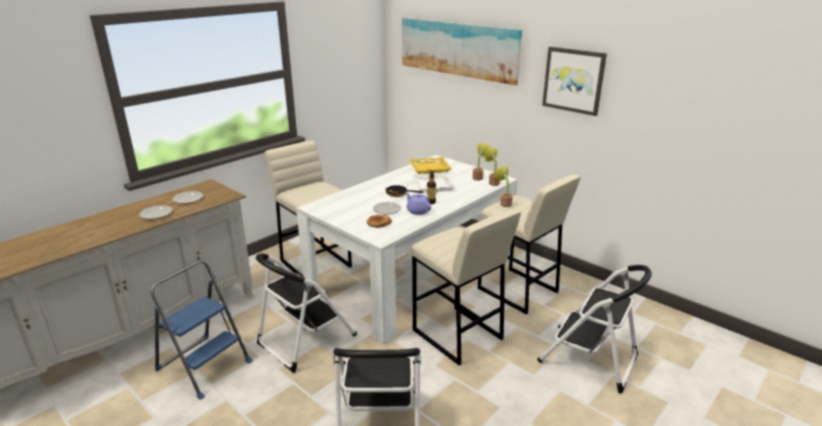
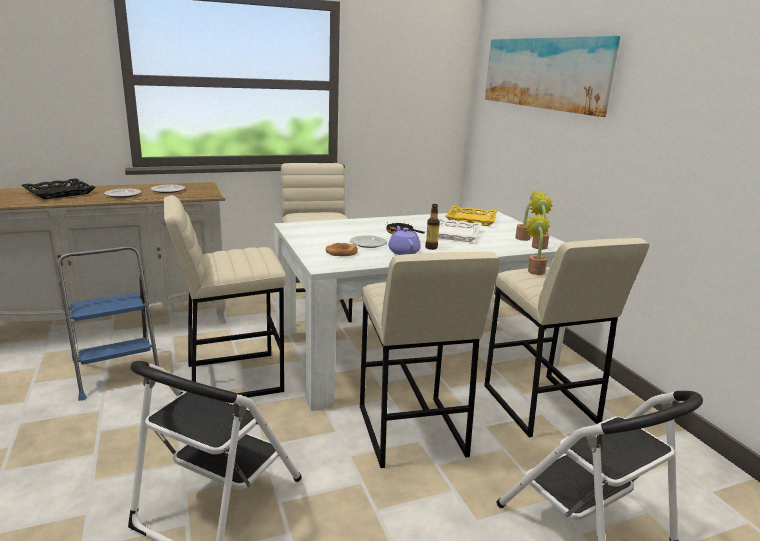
camera: 25 degrees right, 5 degrees down
(93, 226) = (59, 193): none -> black tray
(304, 340) = (231, 378): step ladder -> beige stool
(573, 80) = (681, 106): picture -> none

